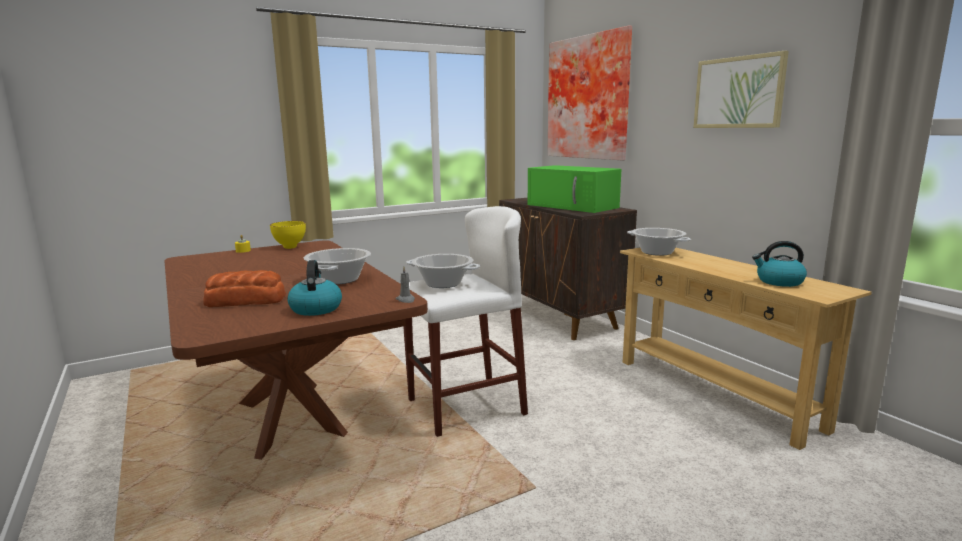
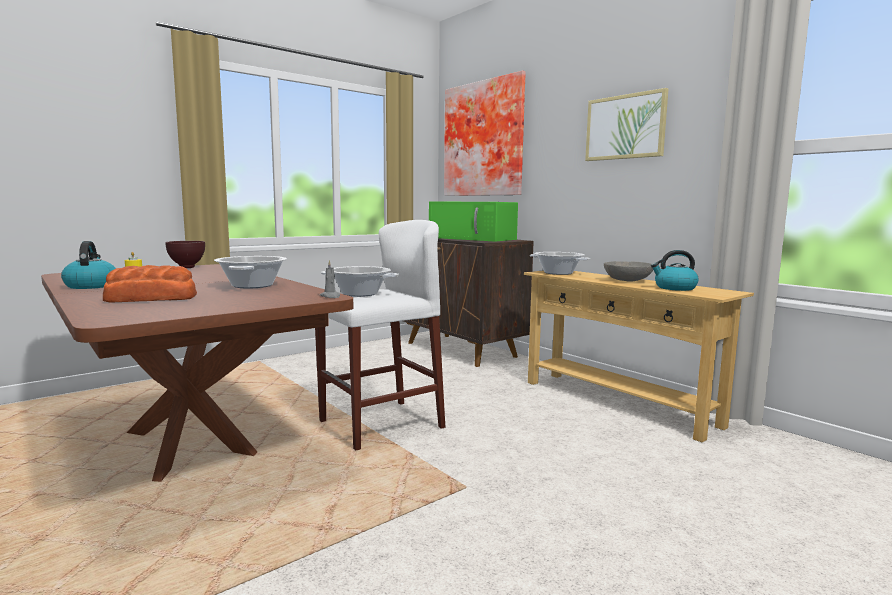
camera: 10 degrees left, 5 degrees down
(291, 247) = (188, 267): yellow bowl -> brown bowl
(315, 308) = (234, 302): kettle -> kettle (91, 286)
(730, 267) = (628, 280): none -> grey bowl

